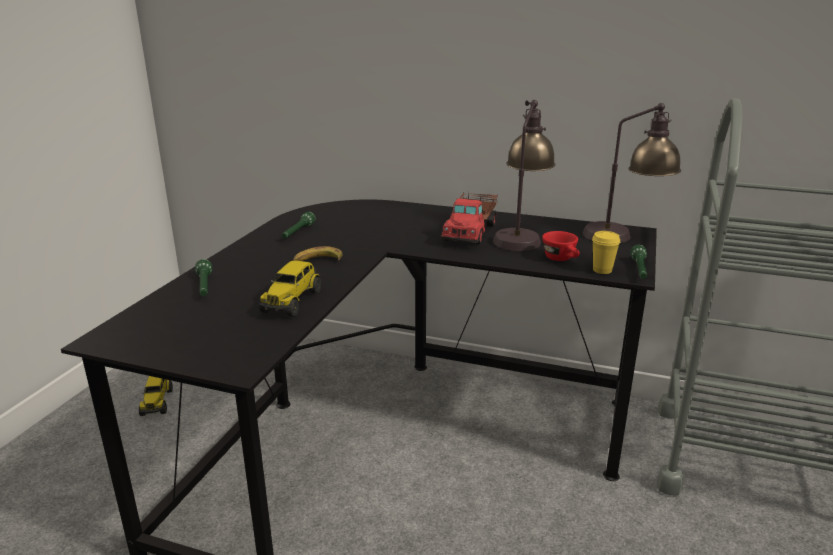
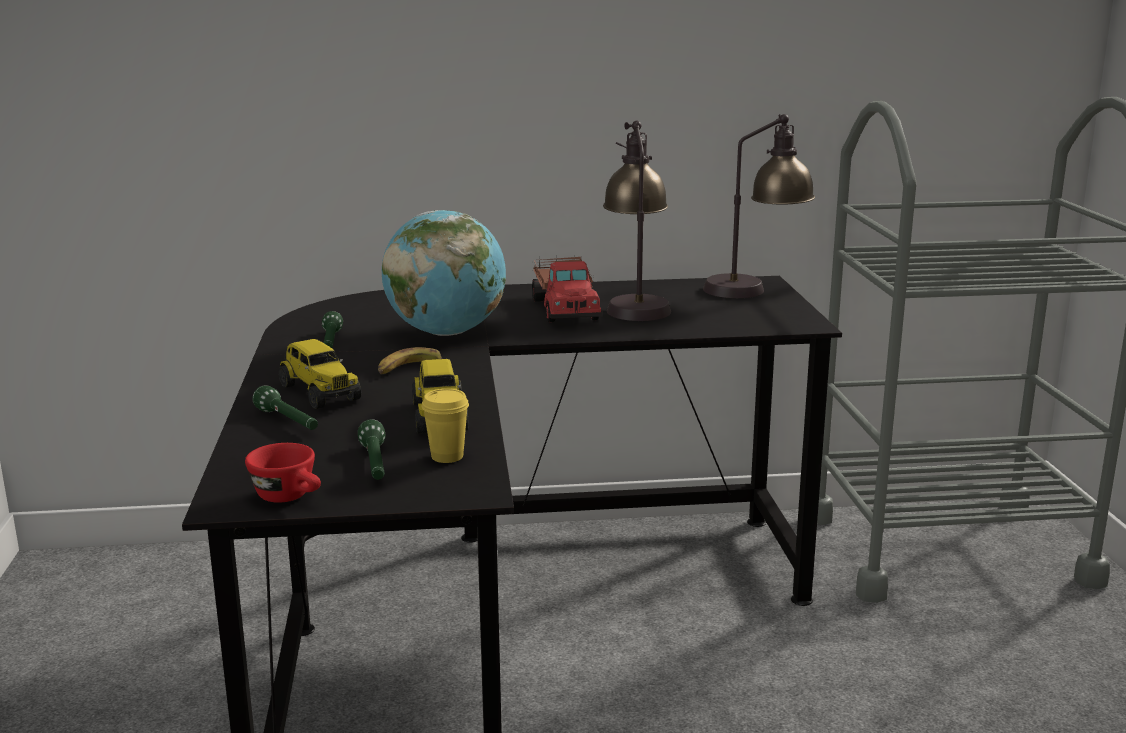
camera: 25 degrees left, 5 degrees down
(157, 402) = (83, 678): toy truck -> toy truck (319, 392)
(372, 237) = (446, 333): none -> globe
(562, 259) = (713, 321): red cup -> red cup (291, 497)
(602, 270) = (770, 325): yellow cup -> yellow cup (447, 456)
(639, 270) = (809, 319): green flashlight -> green flashlight (375, 465)

